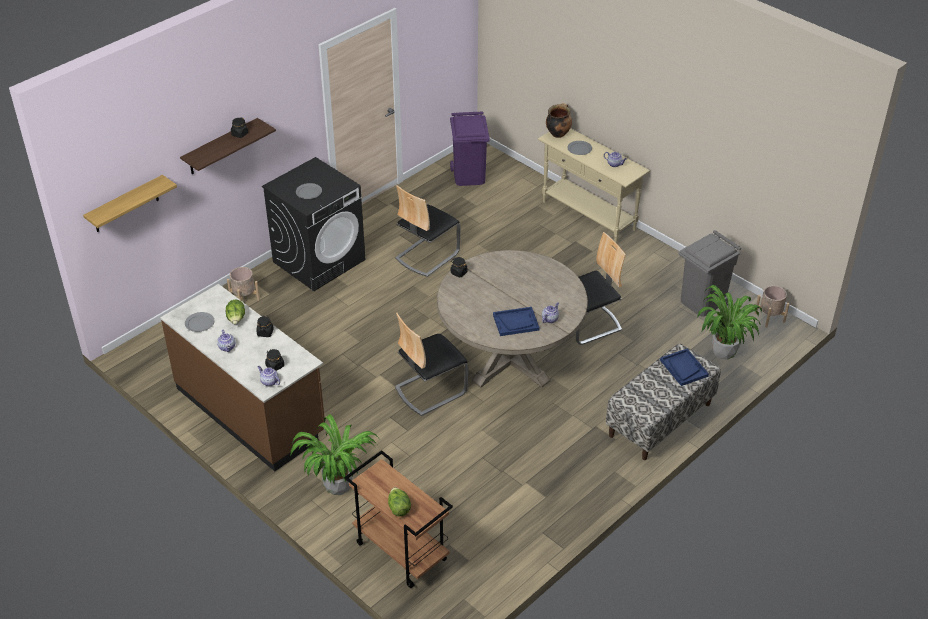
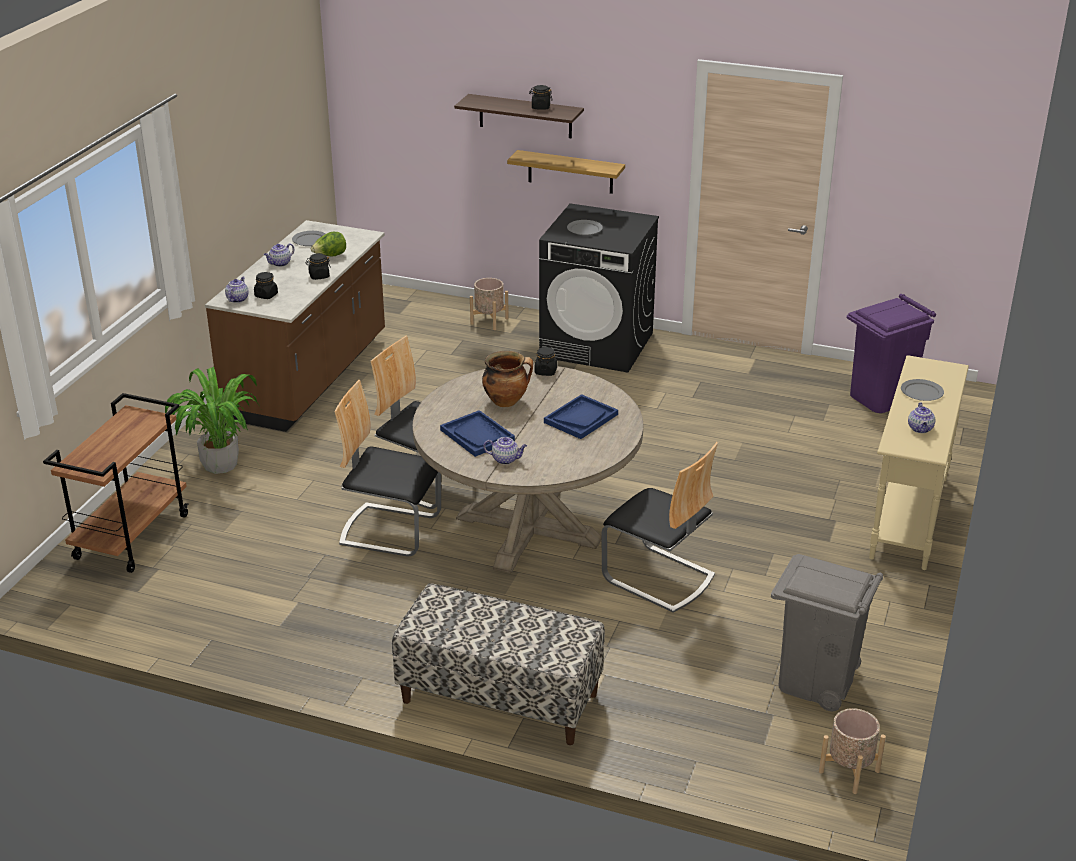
camera: 65 degrees right, 10 degrees down
(125, 205) = (392, 110): shelf -> shelf (570, 172)
(399, 508) = (95, 446): lettuce -> none
(426, 255) = (679, 411): chair -> chair (390, 530)
(558, 133) = (938, 367): cooking pot -> cooking pot (507, 401)
(683, 368) = (545, 639): blue tray -> blue tray (581, 418)
(724, 352) = (712, 734): potted plant -> none

